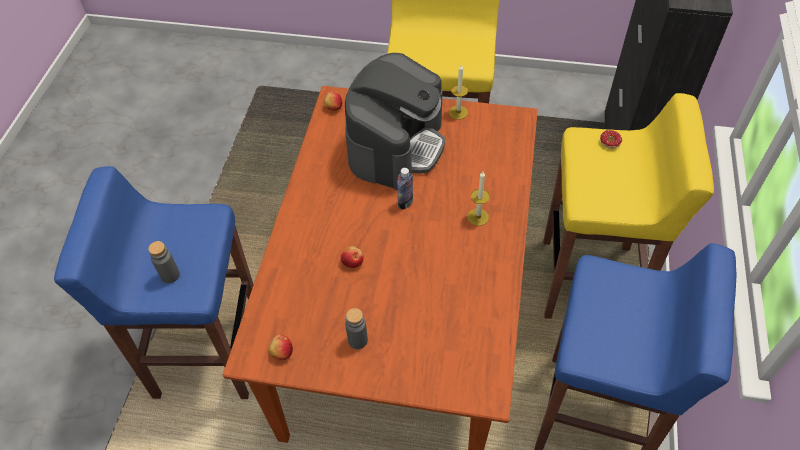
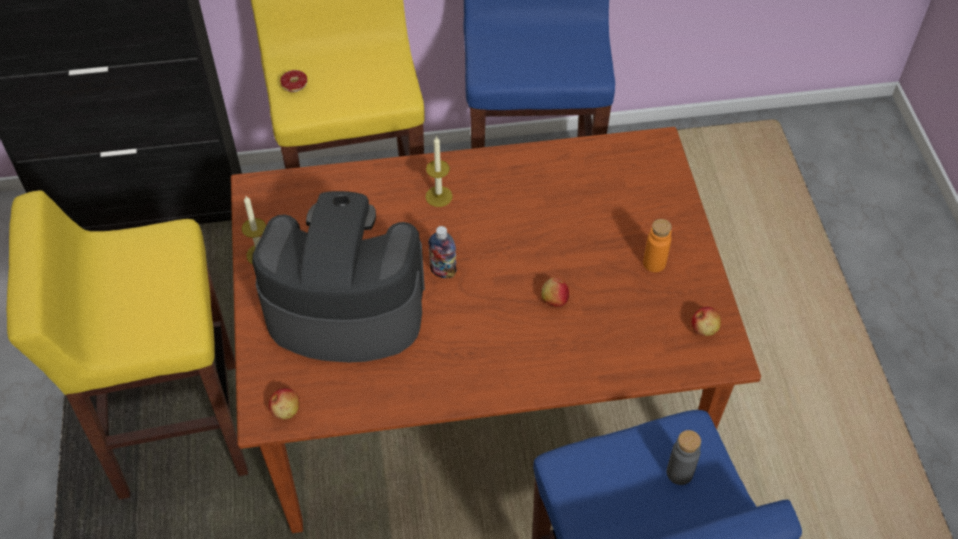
camera: 110 degrees left, 0 degrees up
(357, 340) = (654, 263): grey bottle -> orange bottle

